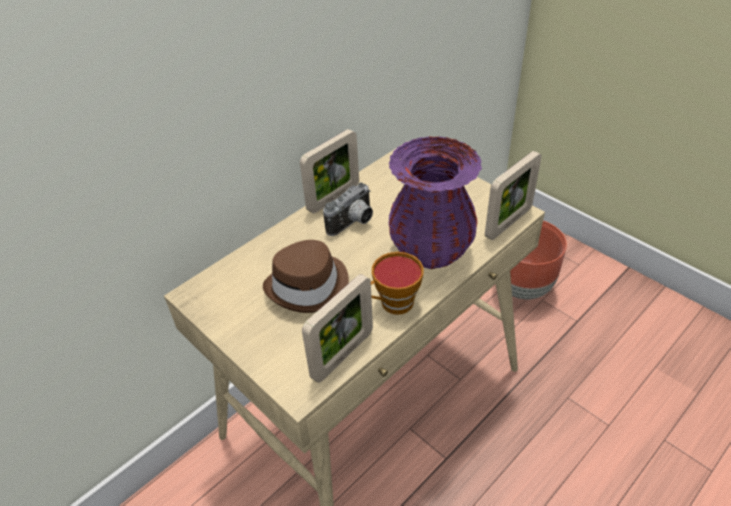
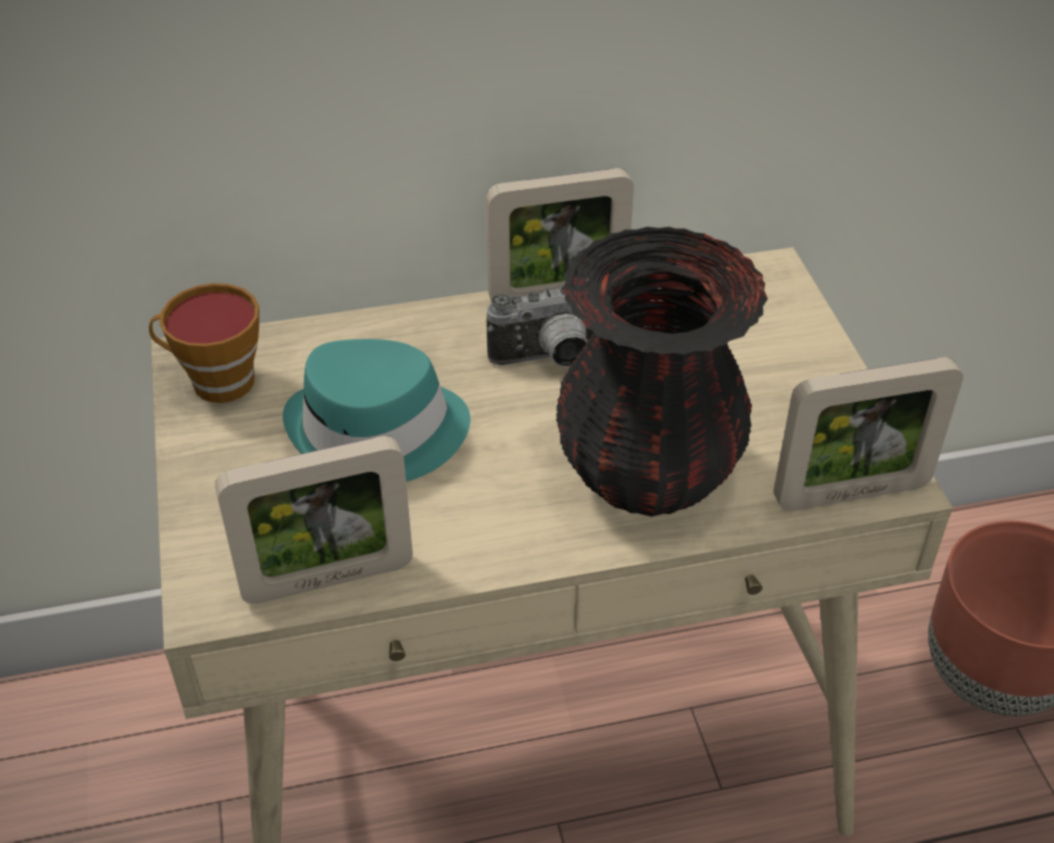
camera: 30 degrees right, 0 degrees up
(309, 286) = (379, 433): brown hat -> turquoise hat
(393, 304) = (491, 537): cup -> cup (215, 382)
(430, 251) = (646, 474): purple vase -> black vase

